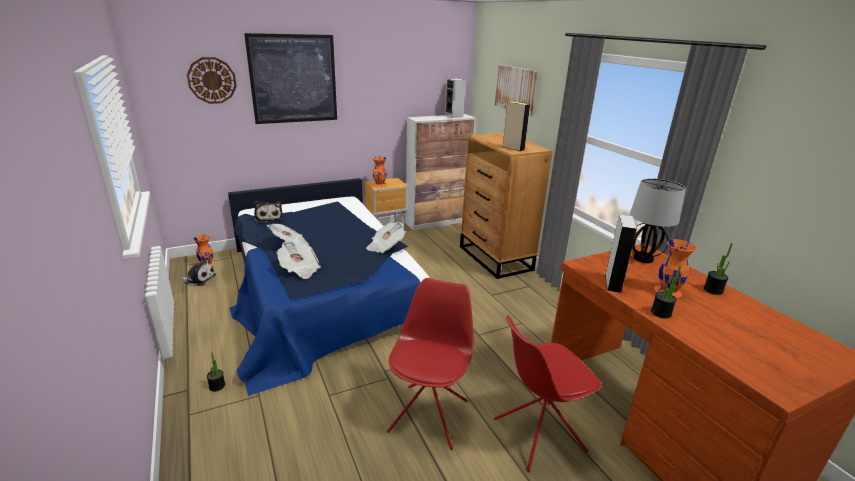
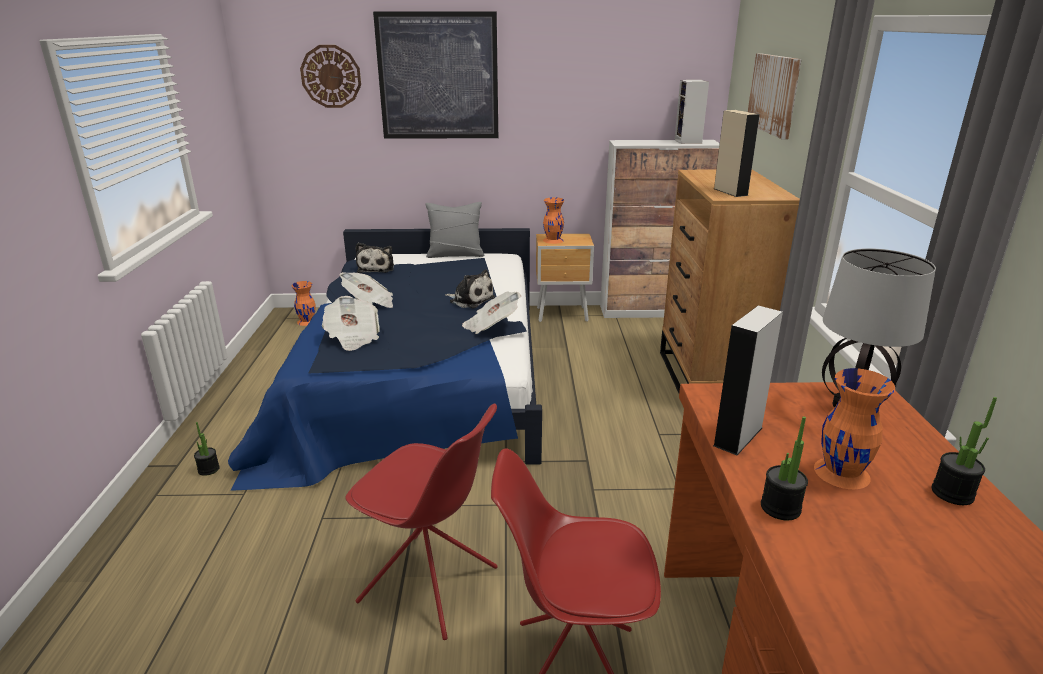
camera: 25 degrees right, 0 degrees up
(199, 279) = (286, 337): plush toy -> plush toy (470, 300)
(314, 201) = (455, 254): none -> grey pillow
(429, 414) = (431, 586): red chair -> red chair turned 75 degrees clockwise

